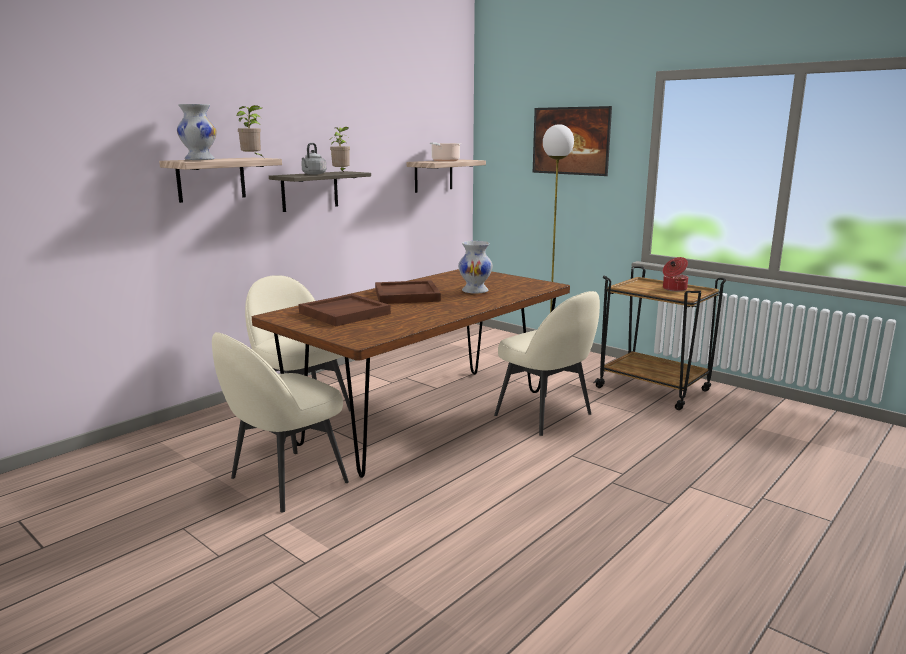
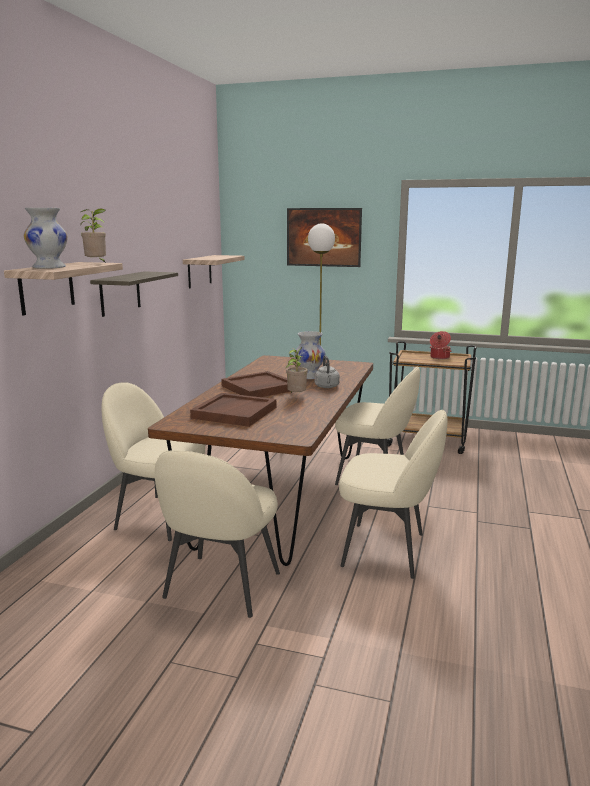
camera: 25 degrees left, 0 degrees up
(313, 174) = (131, 276): grey kettle -> grey kettle (327, 387)
(341, 173) = (154, 274): potted plant -> potted plant (296, 396)
(444, 161) = (213, 257): cooking pot -> none
(475, 487) = (387, 550): none -> beige chair

